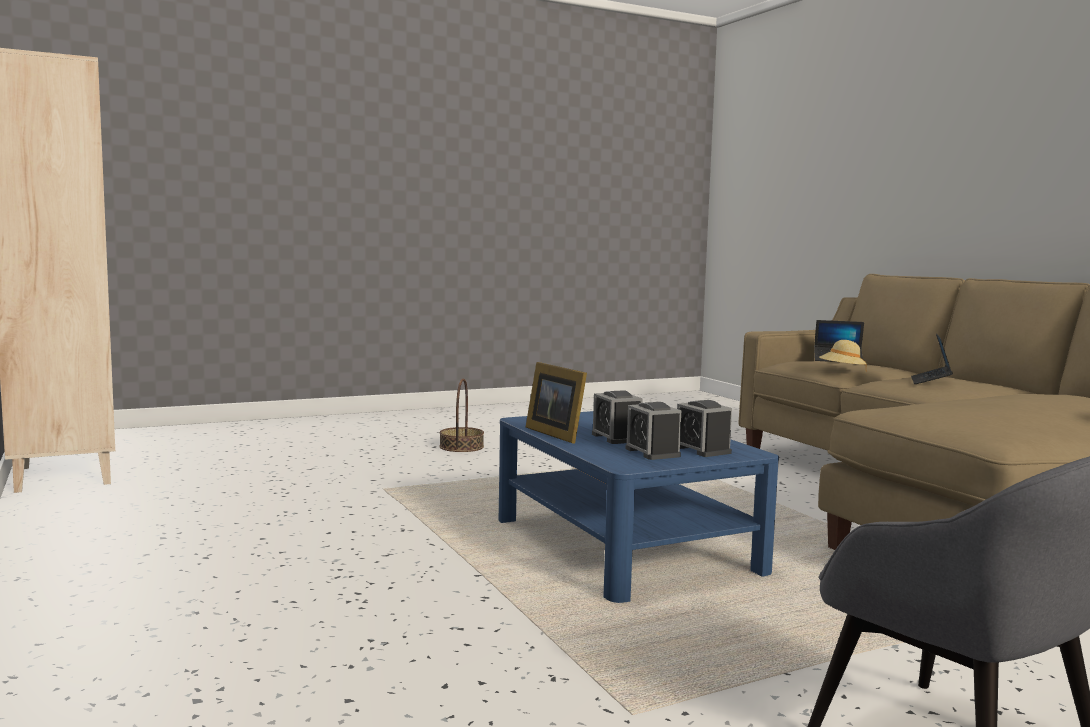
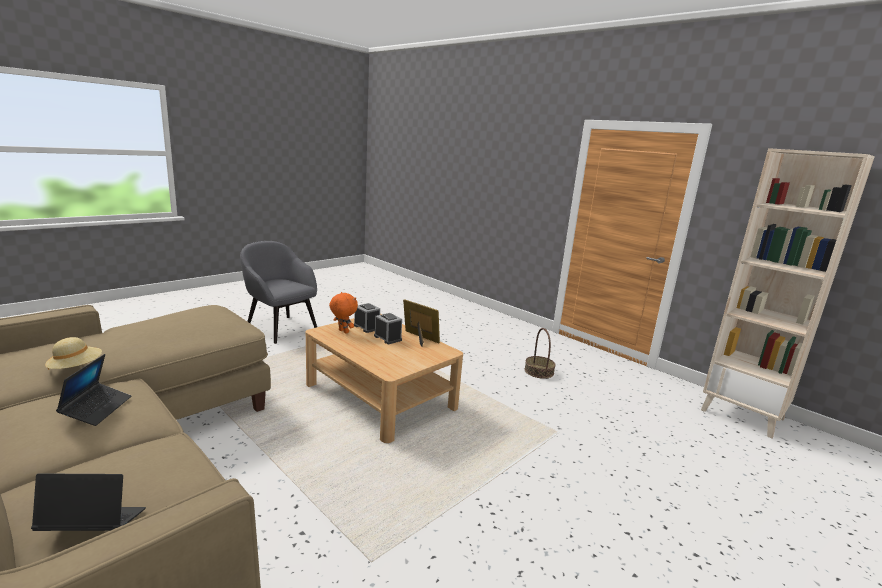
camera: 160 degrees right, 10 degrees up
(461, 447) = (605, 542): basket -> basket (539, 371)
(625, 545) = (380, 396): blue coffee table -> beige coffee table
(702, 449) = (343, 331): alarm clock -> orange plush toy
(841, 372) = (159, 446): beige hat -> beige hat (76, 368)

